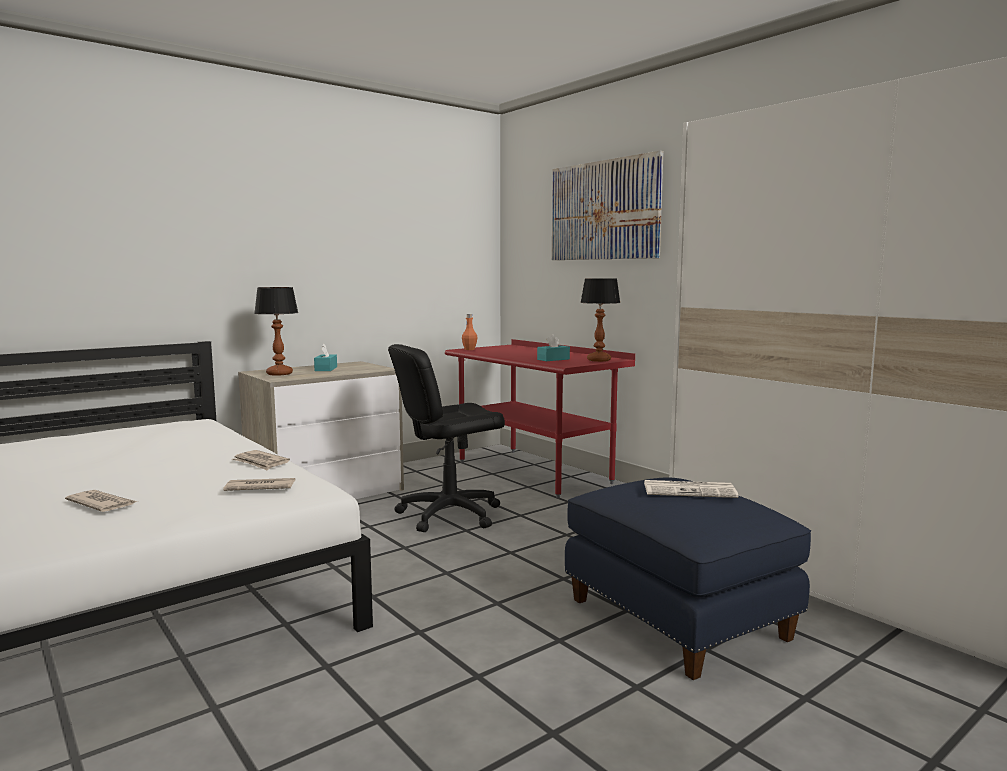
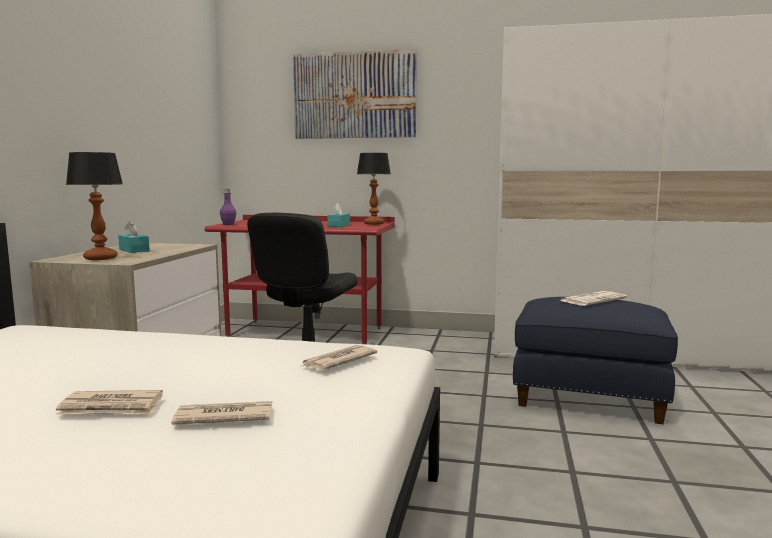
camera: 40 degrees left, 0 degrees up
(260, 462) = (256, 345): newspaper -> newspaper (112, 407)
(469, 349) = (228, 224): orange bottle -> purple bottle

